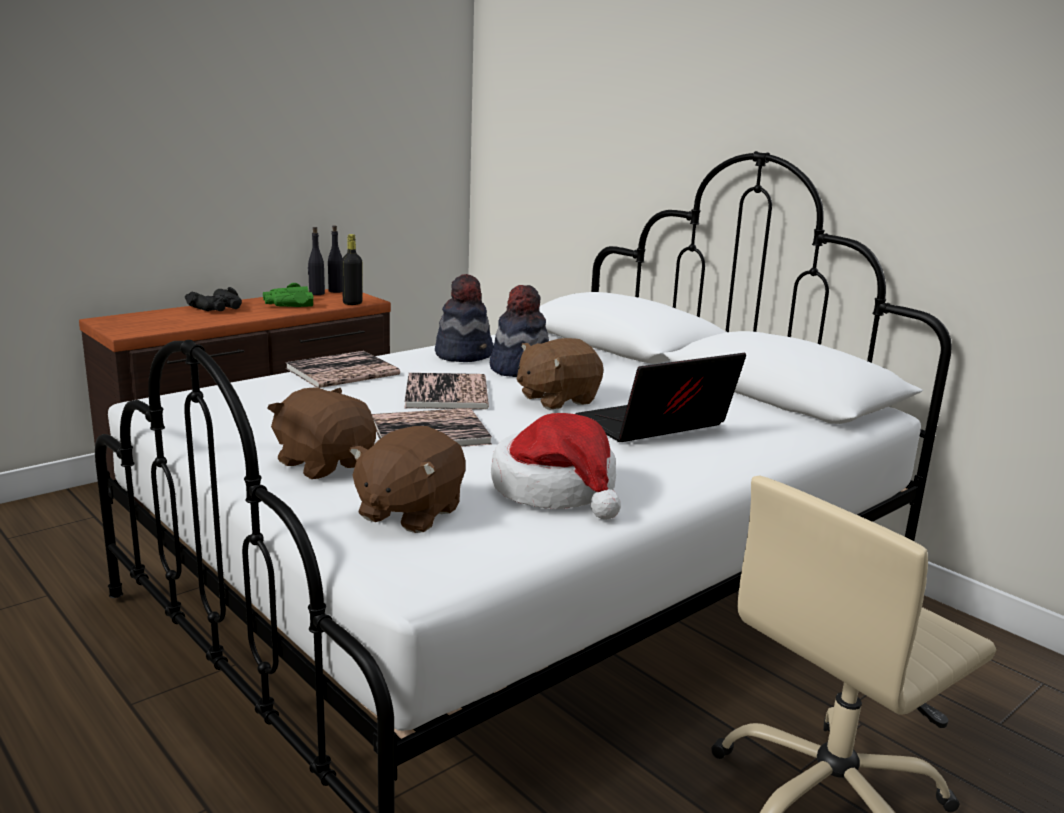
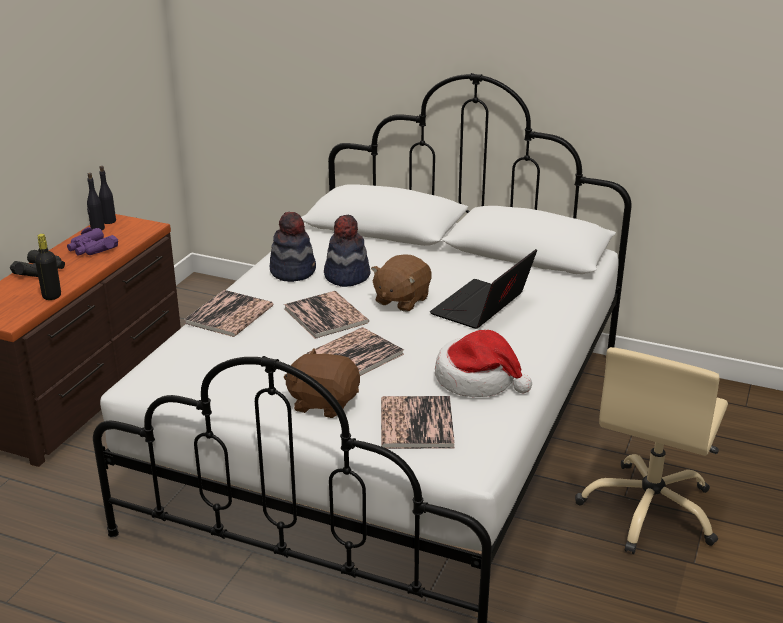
camera: 25 degrees left, 10 degrees up
(288, 304) = (91, 249): green binoculars -> purple binoculars
(352, 303) = (143, 234): black bottle -> black bottle (52, 296)
(408, 512) = (416, 424): brown plush toy -> book

